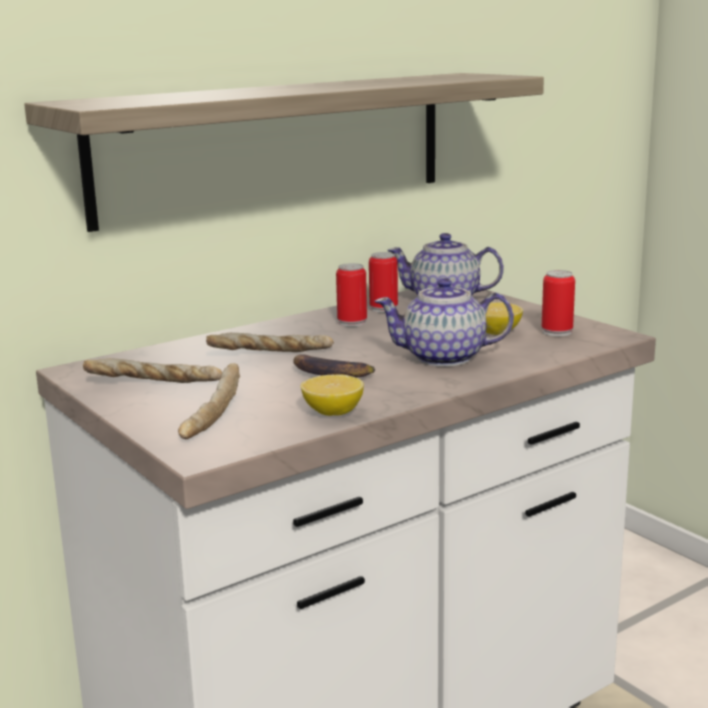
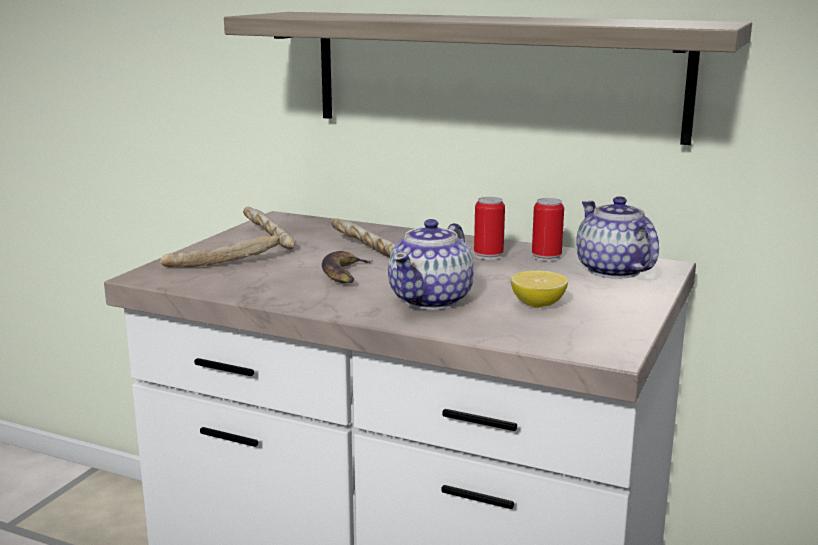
camera: 60 degrees right, 0 degrees up
(333, 412) = (254, 291): lemon -> none
(445, 358) = (432, 300): teapot -> teapot turned 120 degrees counterclockwise
(557, 332) = (578, 327): can -> none

